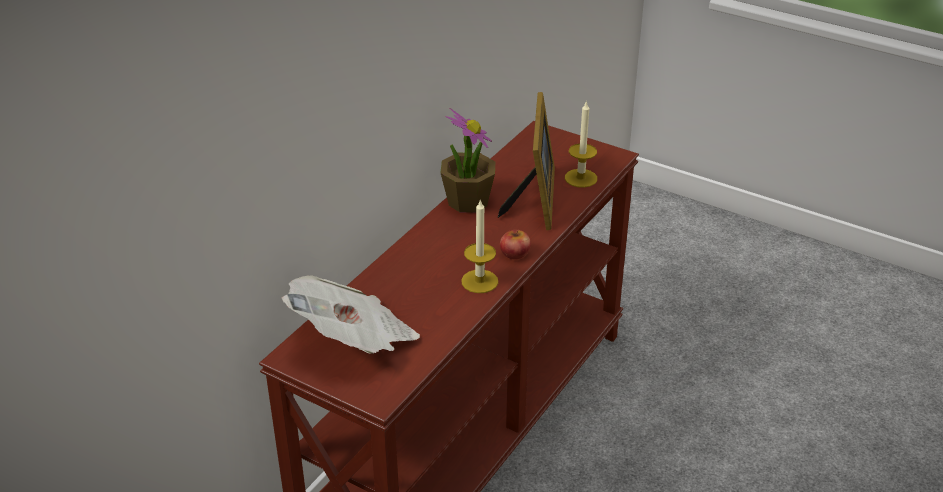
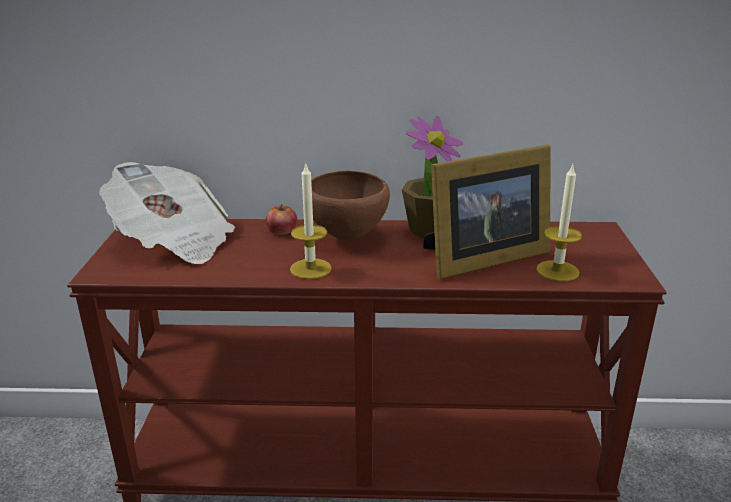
camera: 60 degrees right, 10 degrees down
(442, 245) = (348, 237): none -> brown bowl
(514, 253) = (376, 273): apple -> apple (282, 230)

